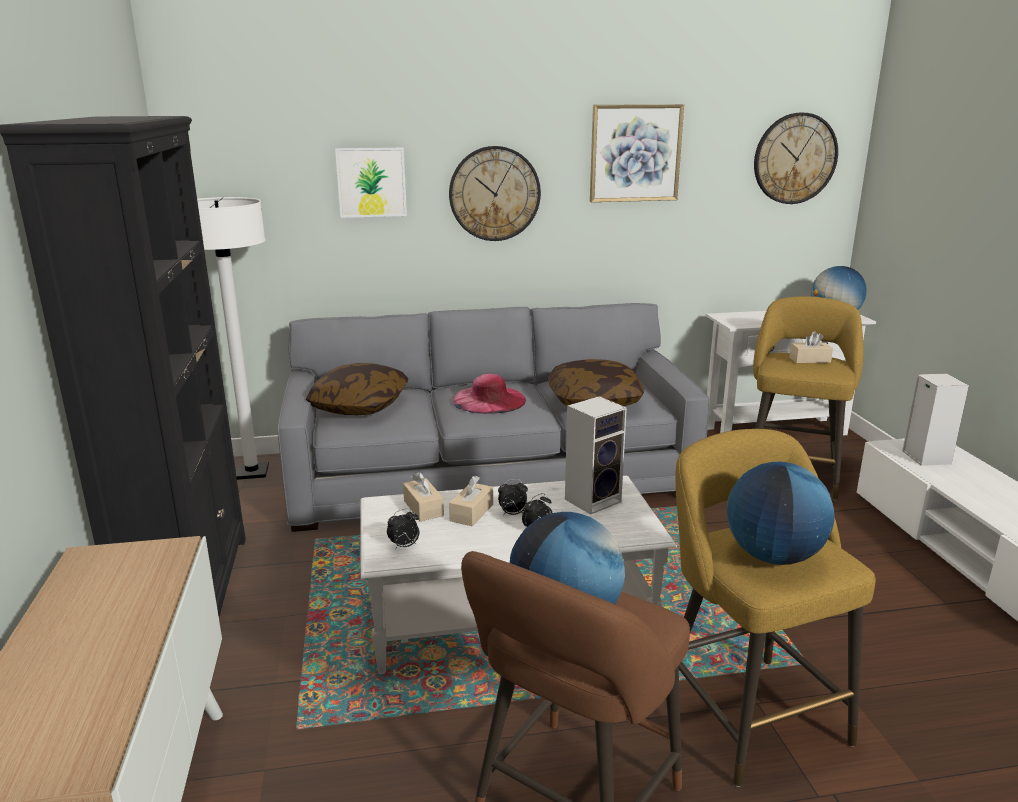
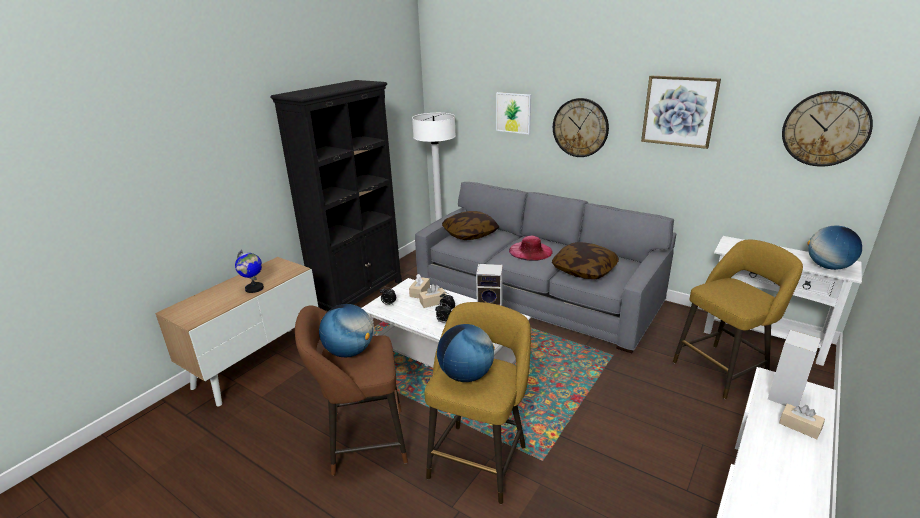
camera: 45 degrees right, 5 degrees up
(133, 622) = (254, 288): none -> globe
(809, 360) = (743, 291): beige tissue box -> beige tissue box (799, 426)

